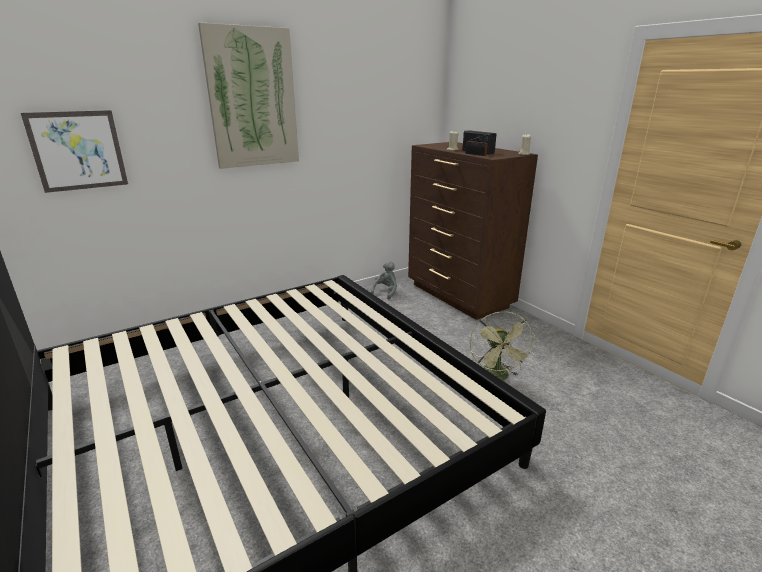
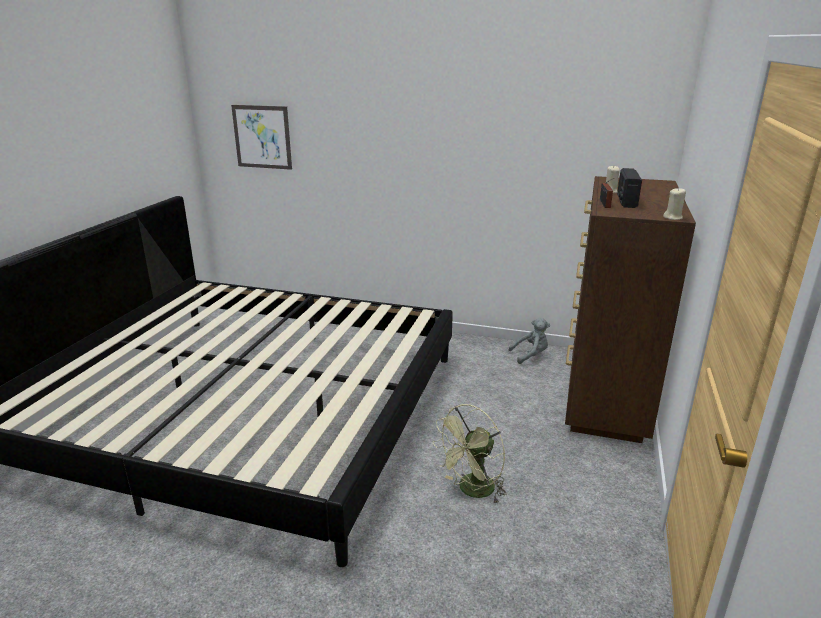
camera: 50 degrees right, 0 degrees up
(252, 98) = (405, 103): picture -> none

